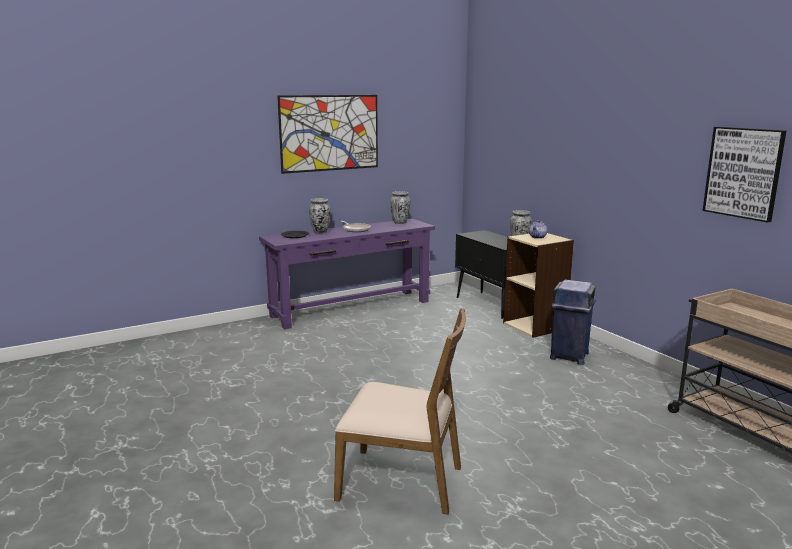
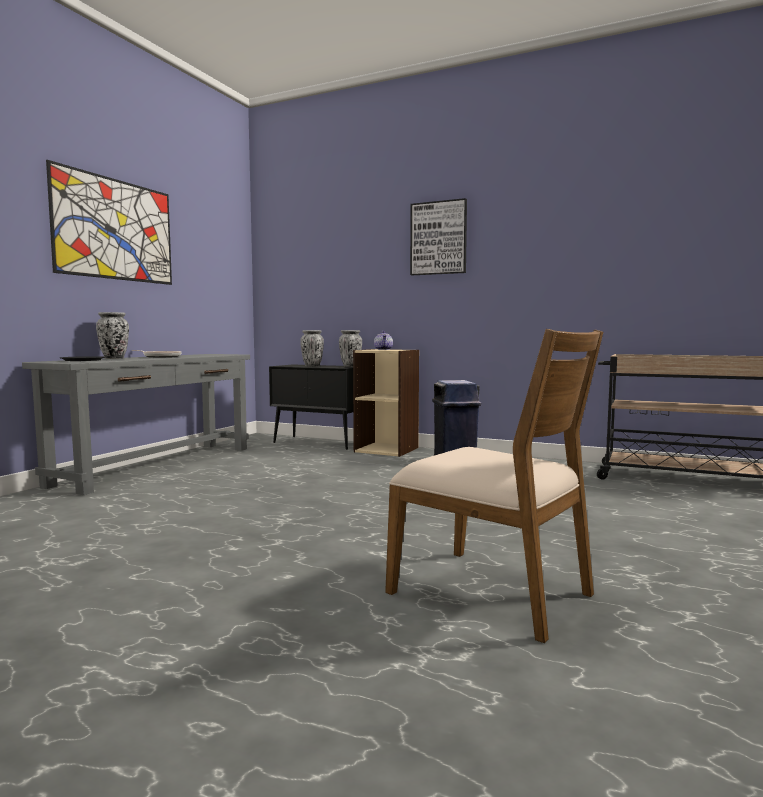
camera: 35 degrees left, 10 degrees down
(351, 309) = (158, 465): purple console table -> grey console table
(400, 223) = (204, 354): vase -> vase (312, 366)
(401, 481) = (492, 592): brown chair -> brown chair turned 60 degrees clockwise
(743, 173) = (604, 249): picture -> picture (438, 238)

